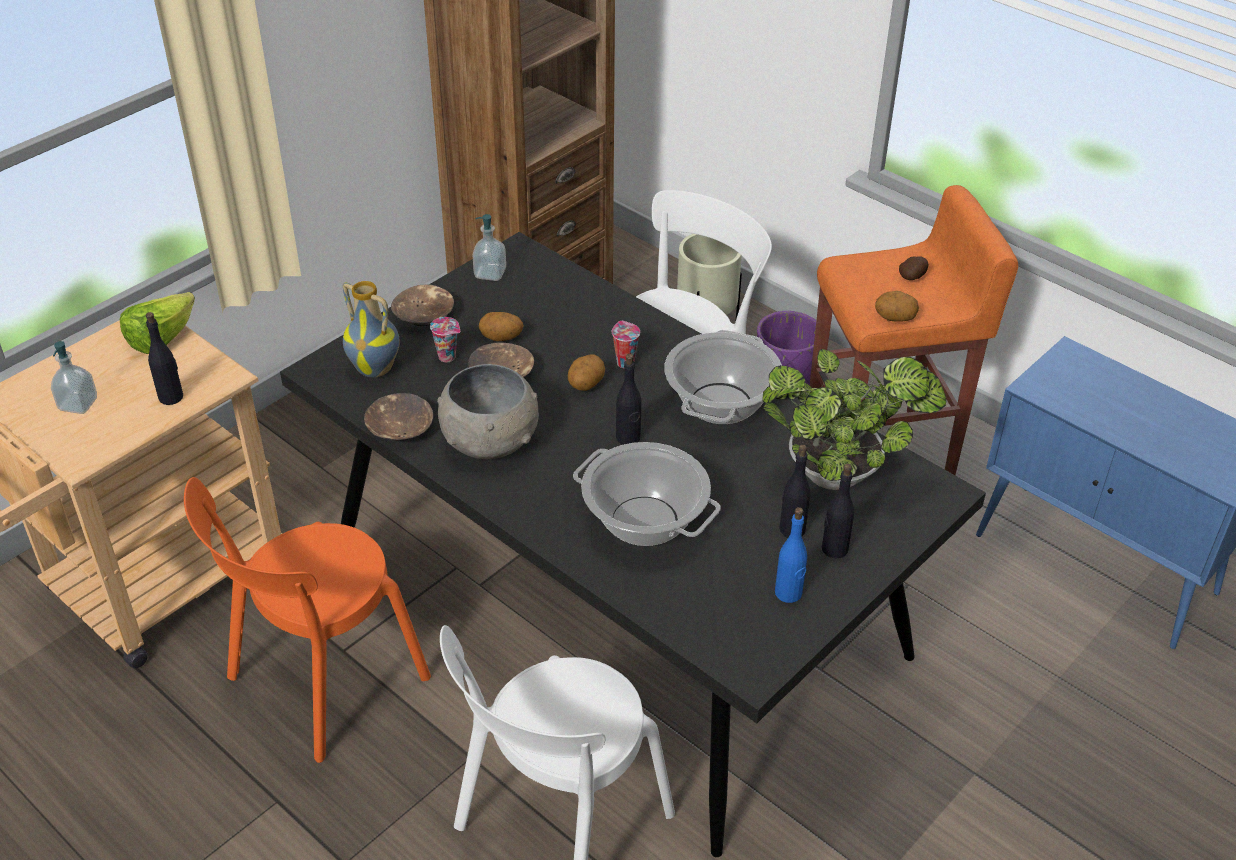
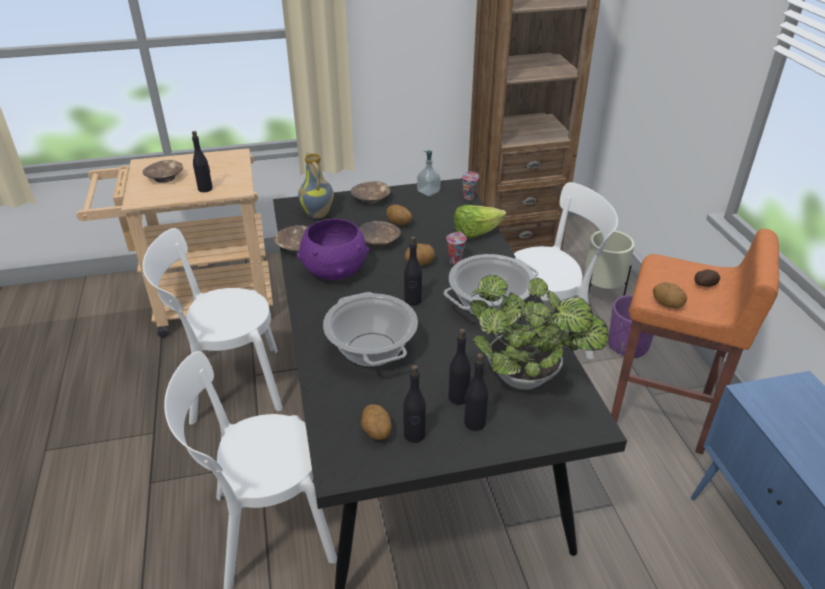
camera: 35 degrees right, 5 degrees down
(78, 404) = (165, 177): soap dispenser -> brown bowl
(161, 339) = (232, 164): lettuce -> lettuce (476, 233)
(321, 683) = (229, 385): orange chair -> white chair
(448, 357) = (361, 222): cup -> cup (469, 197)
(490, 441) = (335, 270): grey bowl -> purple bowl
(747, 611) = (376, 432): none -> potato
(788, 593) = (414, 435): blue bottle -> black bottle

